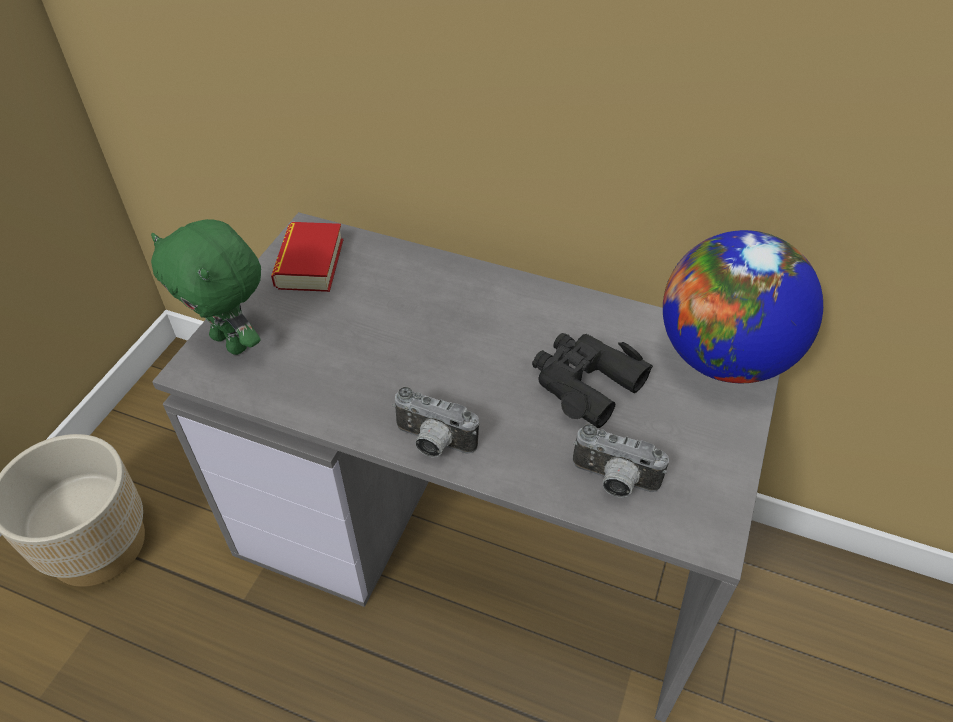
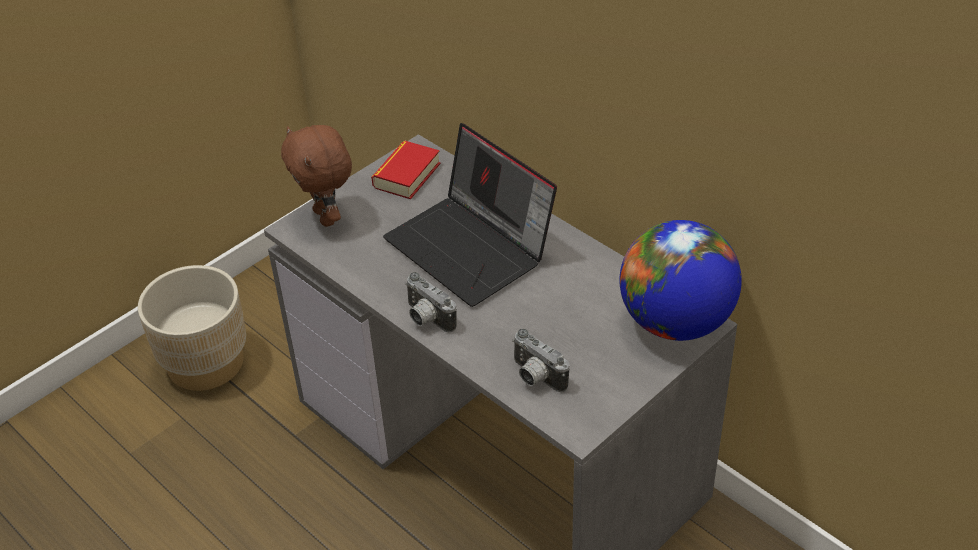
camera: 25 degrees right, 5 degrees down
(232, 342) = (326, 217): green plush toy -> brown plush toy
(438, 332) = (472, 248): none -> laptop
(584, 383) = (557, 310): black binoculars -> none

